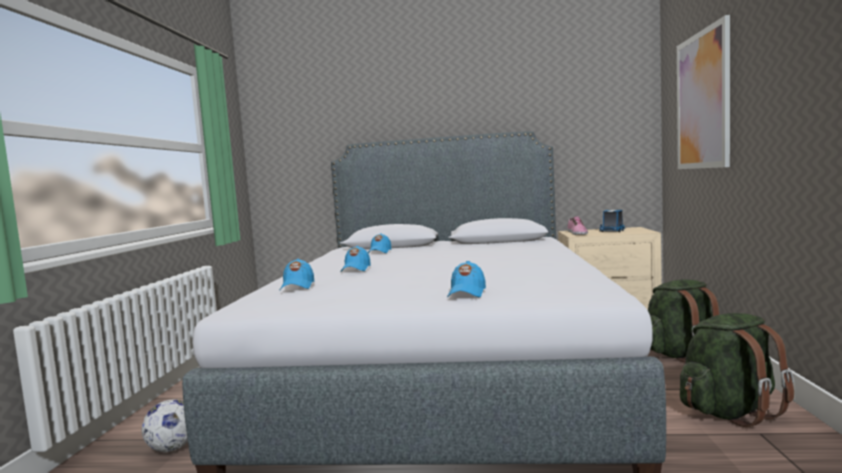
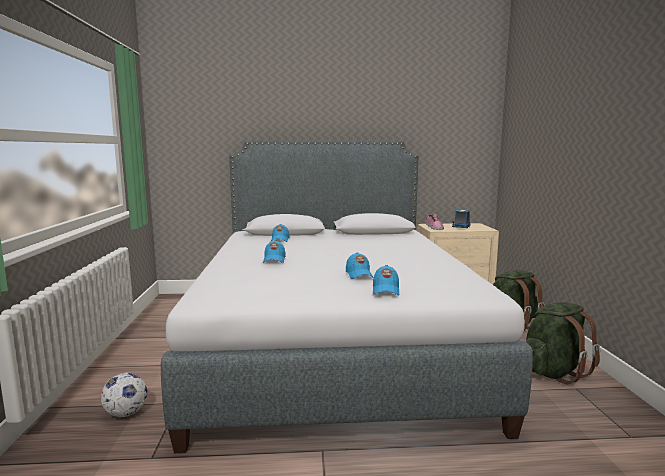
camera: 10 degrees left, 5 degrees up
(297, 286) = (238, 279): blue cap -> blue cap (359, 275)
(703, 101) = (540, 132): picture -> none

